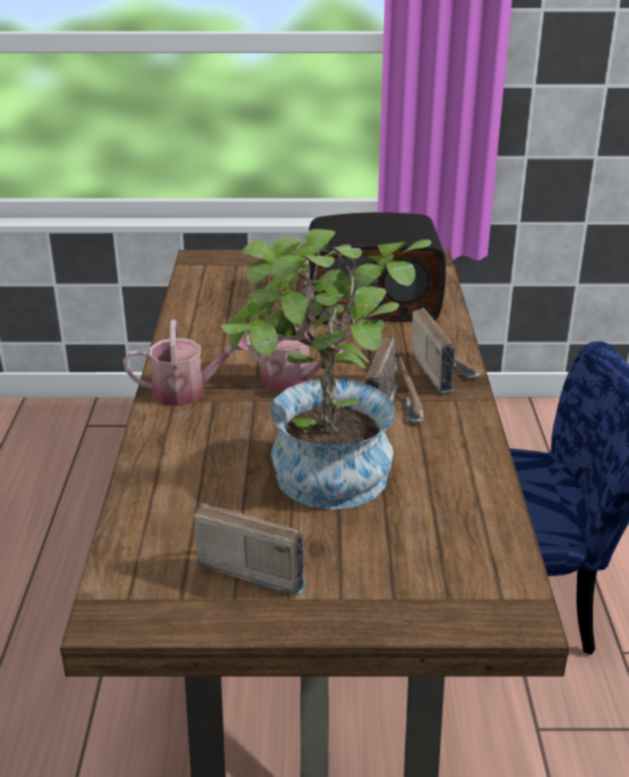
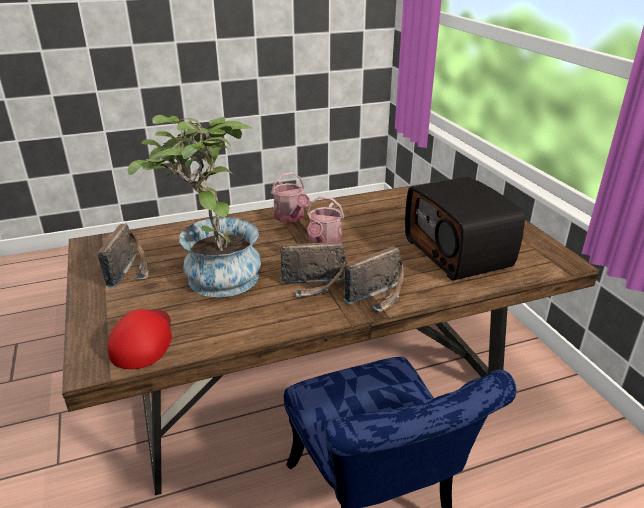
camera: 70 degrees right, 0 degrees up
(468, 563) = (143, 340): none -> red cap

